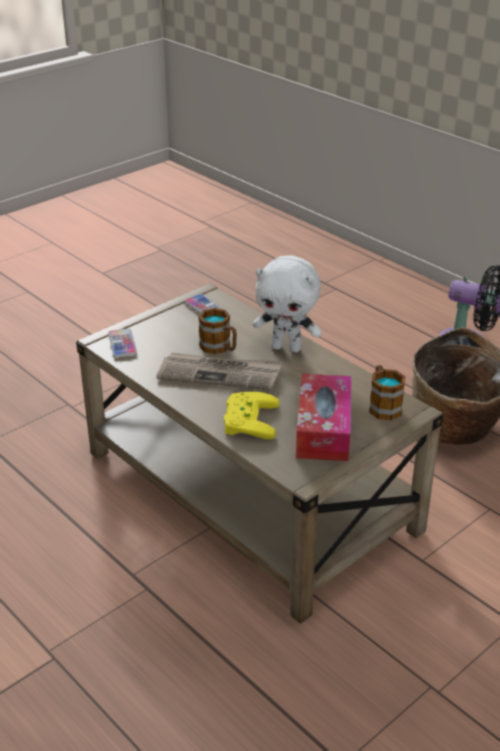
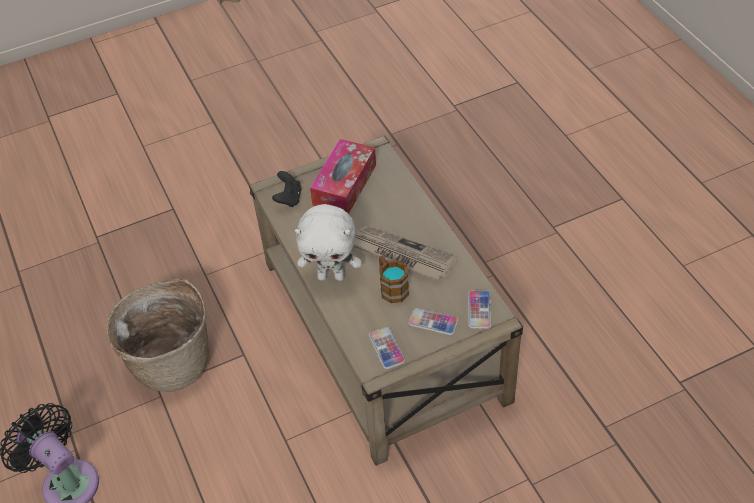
camera: 160 degrees left, 15 degrees up
(167, 330) = (433, 322): none -> phone
(246, 419) = (397, 204): yellow game controller -> none
(287, 347) = (331, 276): white plush toy -> white plush toy turned 150 degrees clockwise
(383, 405) = (289, 198): mug -> black game controller

